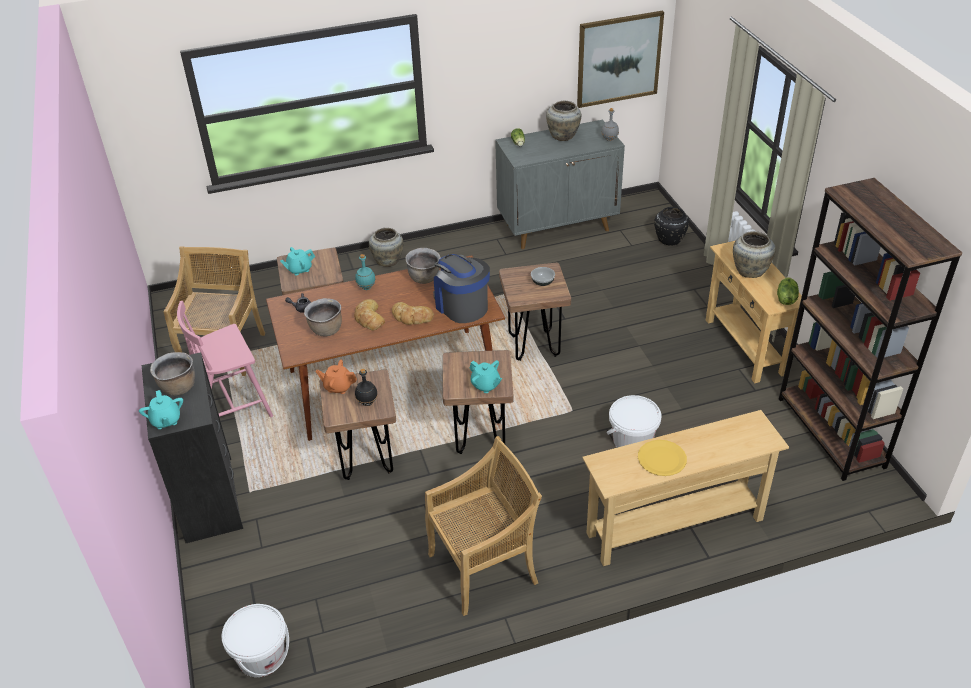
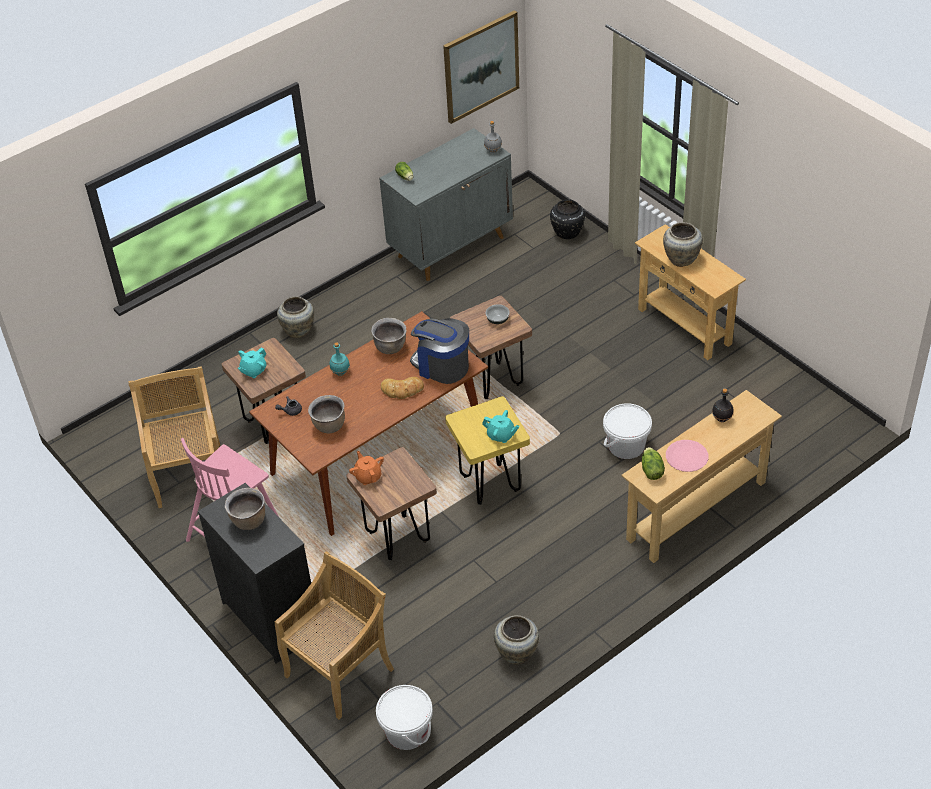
camera: 20 degrees left, 5 degrees up
(166, 420) = (260, 553): turquoise teapot -> none
(338, 387) = (368, 476): orange teapot -> orange teapot turned 75 degrees clockwise
(367, 402) = (404, 483): black bottle -> black bottle (722, 418)
(369, 318) = (362, 402): bread -> none
(480, 438) = (490, 484): brown stool -> yellow stool
(484, 567) = (555, 596): beige chair -> beige chair (340, 671)
(563, 136) = (446, 157): beige vase -> beige vase (517, 653)
(661, 459) = (686, 457): yellow plate -> pink plate
(785, 298) = (723, 279): lettuce -> lettuce (651, 471)
(831, 432) = (789, 388): brown bookcase -> none

